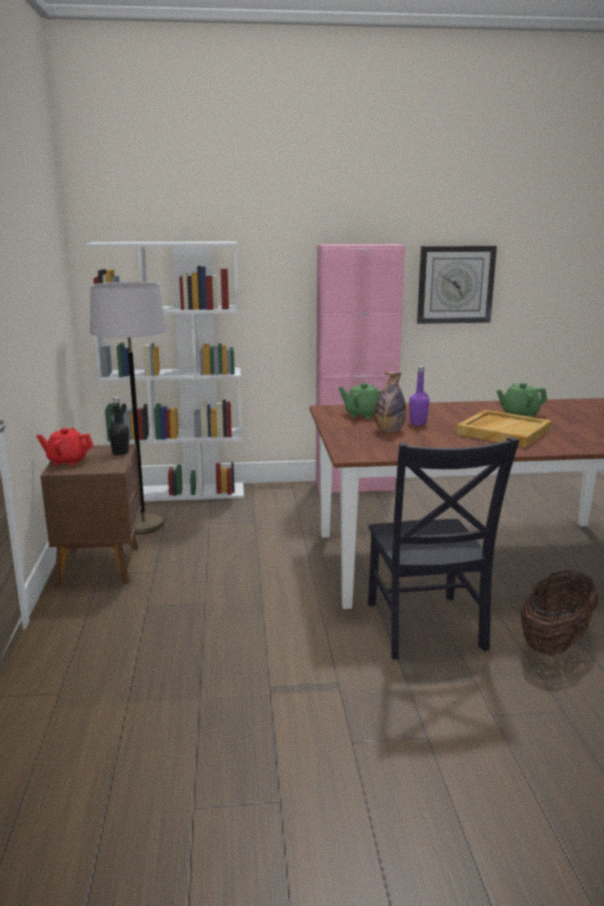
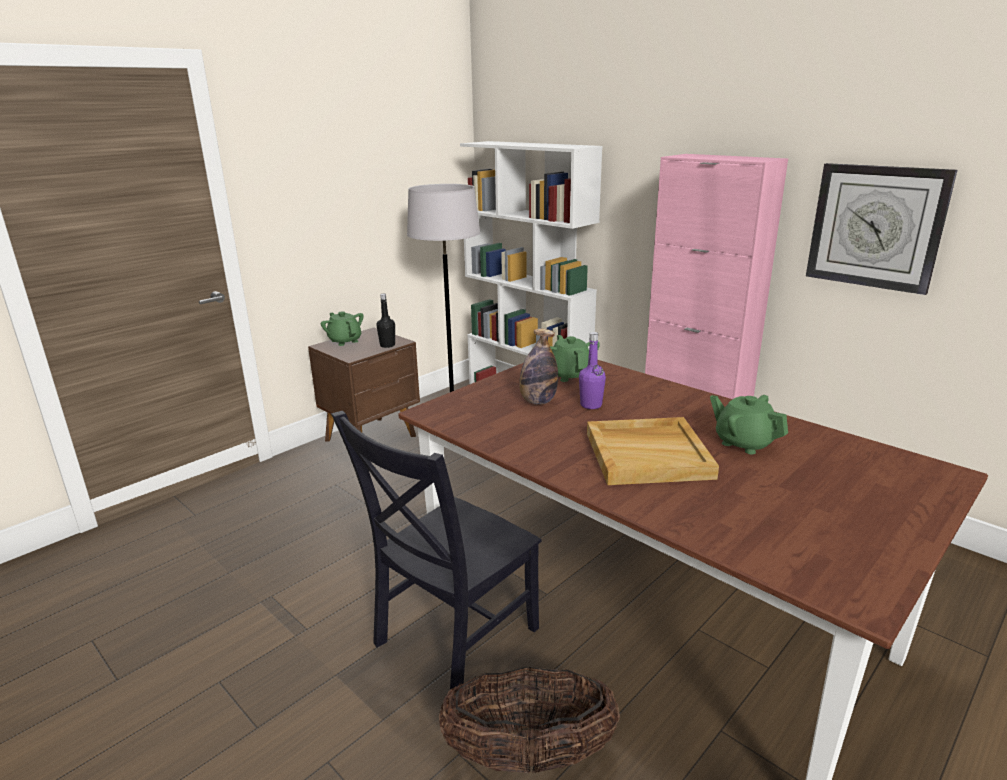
camera: 50 degrees right, 5 degrees up
(67, 461) = (345, 341): red teapot -> green teapot

